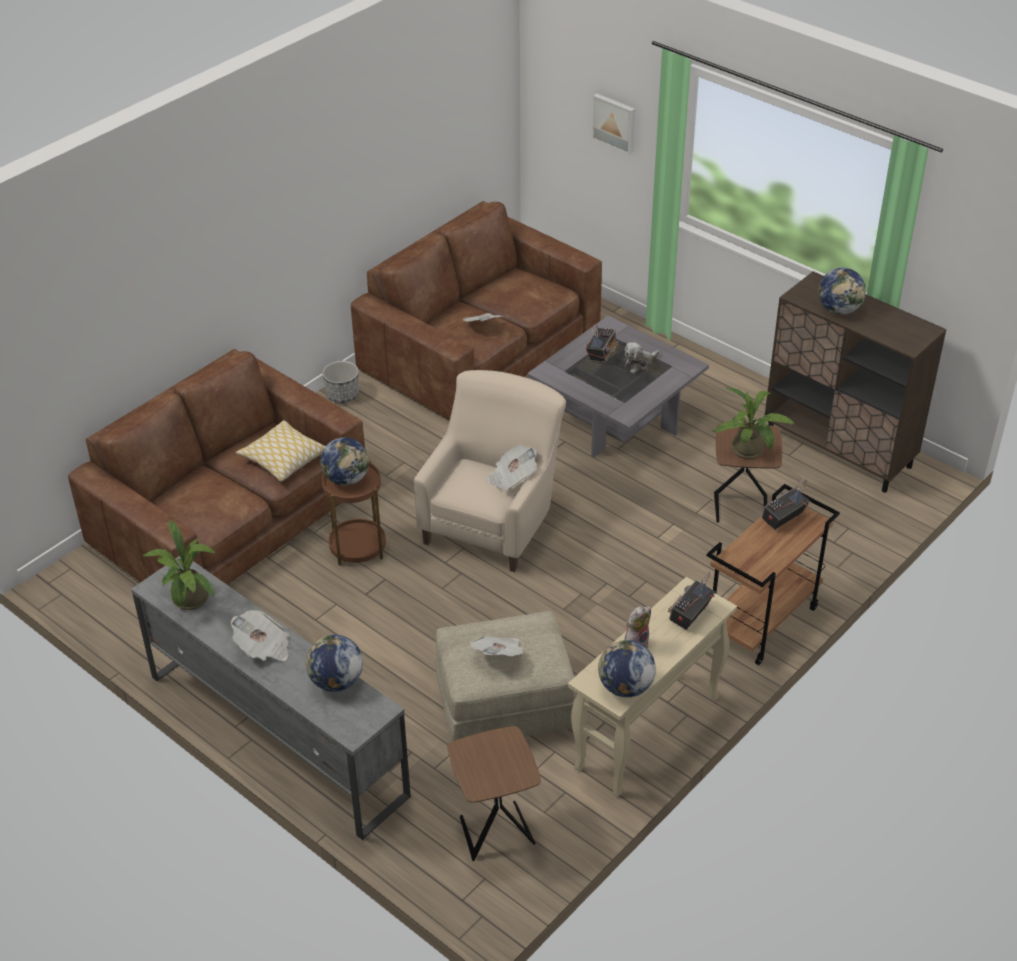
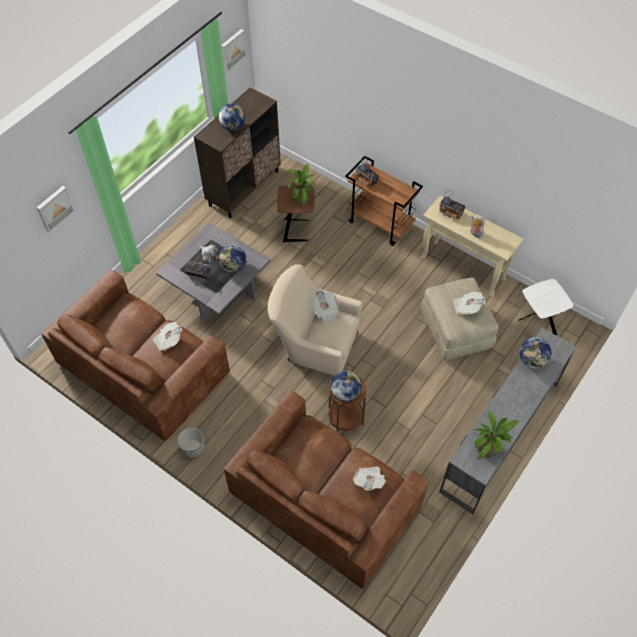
camera: 95 degrees left, 15 degrees up
(263, 648) = (516, 400): newspaper -> newspaper (369, 481)
(283, 459) = (315, 442): pillow -> none
(494, 829) = (536, 327): brown side table -> white side table
(625, 687) = (504, 237): globe -> globe (233, 266)
(963, 249) = (232, 49): none -> picture

